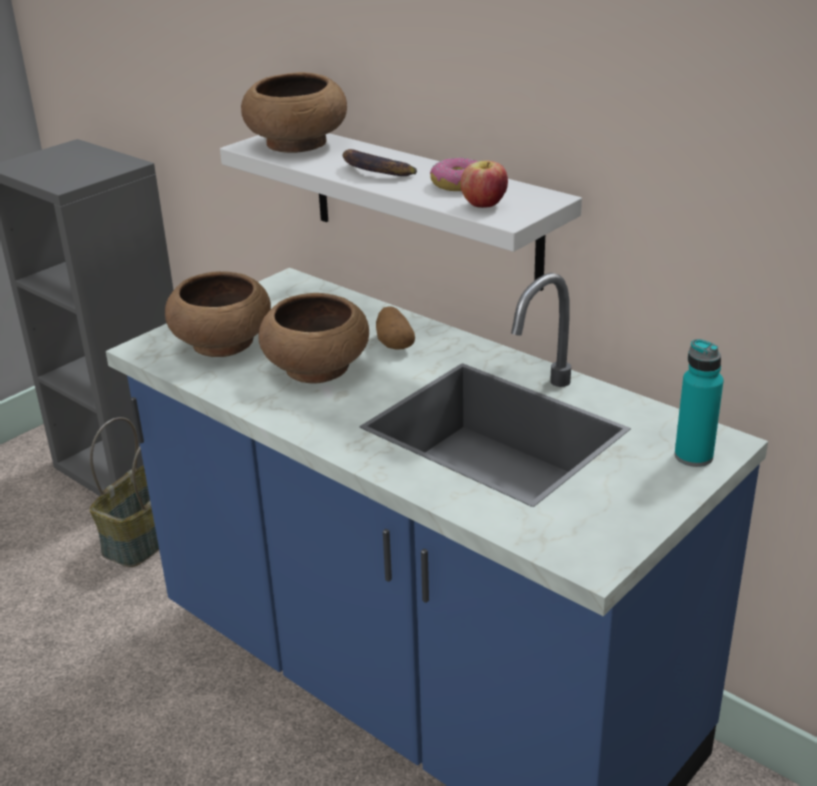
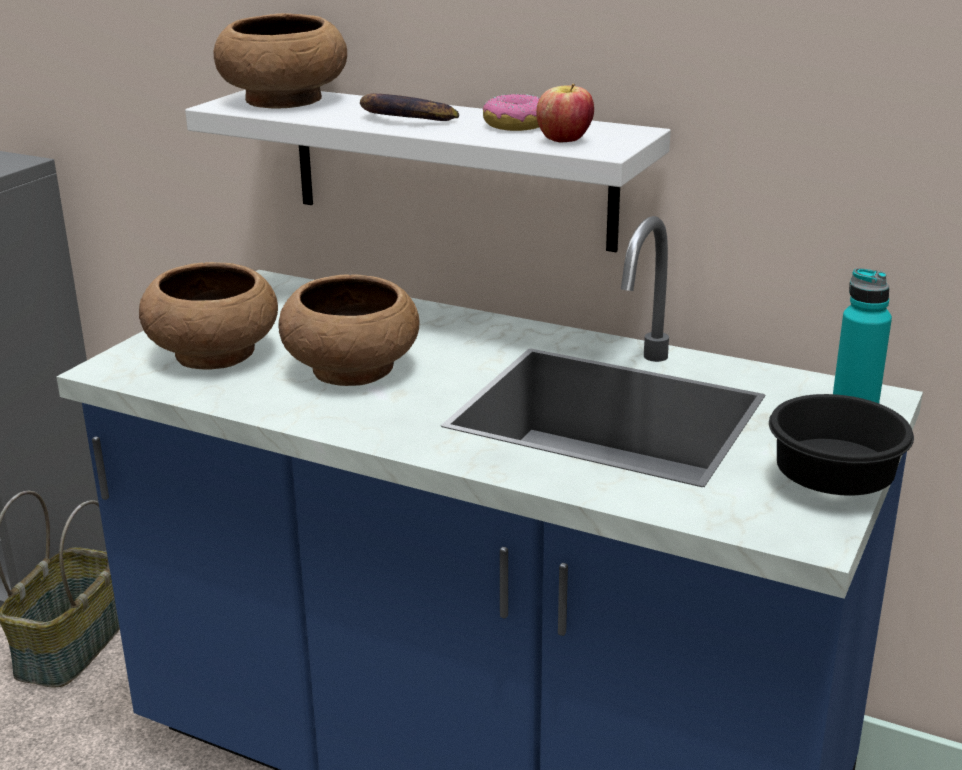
camera: 15 degrees left, 5 degrees down
(394, 343) = (435, 335): potato -> none
(634, 517) = (828, 484): none -> black bowl

